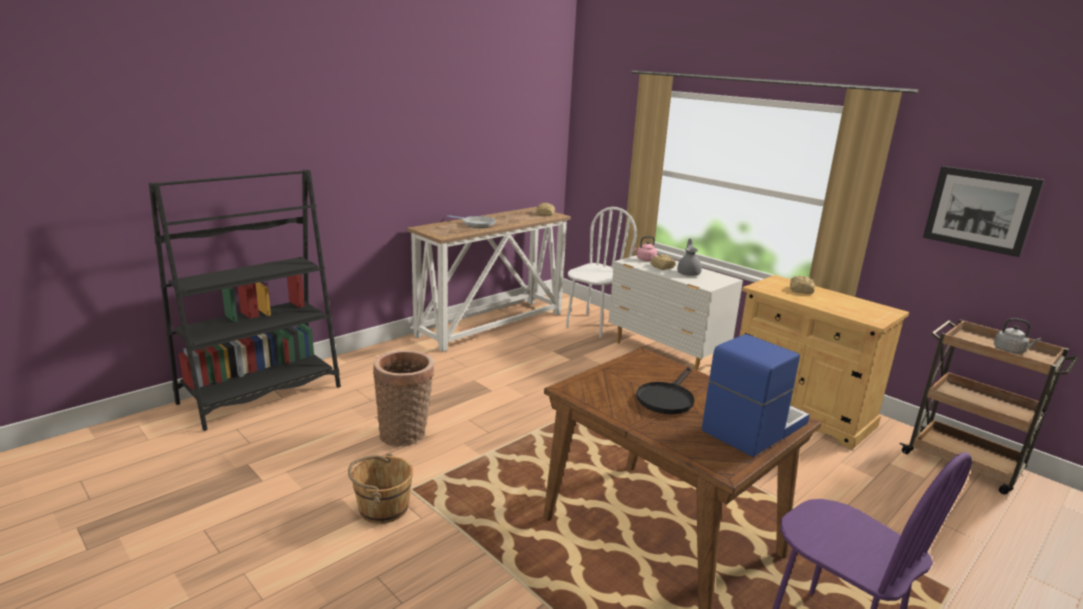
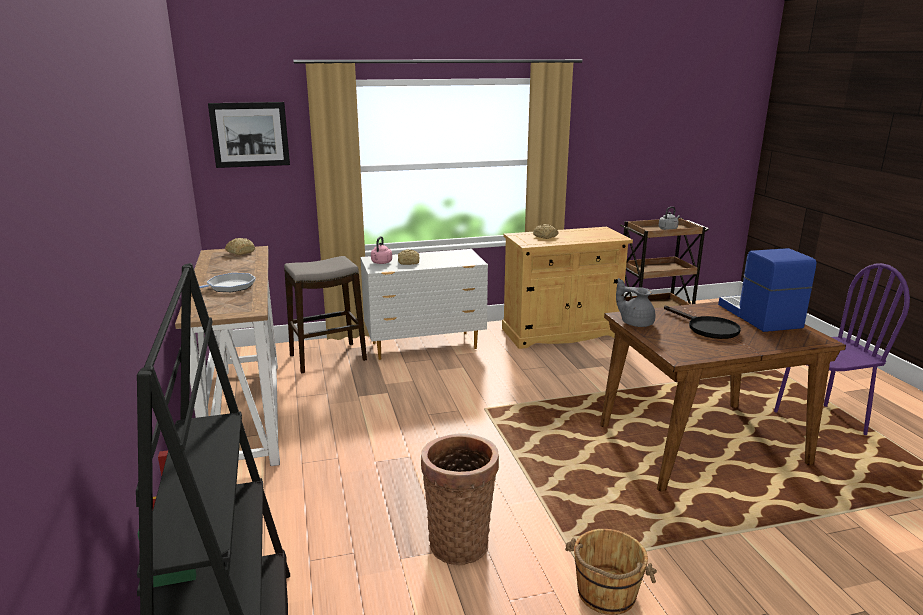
camera: 60 degrees left, 0 degrees up
(594, 325) = (327, 358): white chair -> stool
(688, 273) = (437, 259): grey teapot -> grey teapot (635, 323)
(980, 210) = (622, 142): picture -> picture (250, 134)

